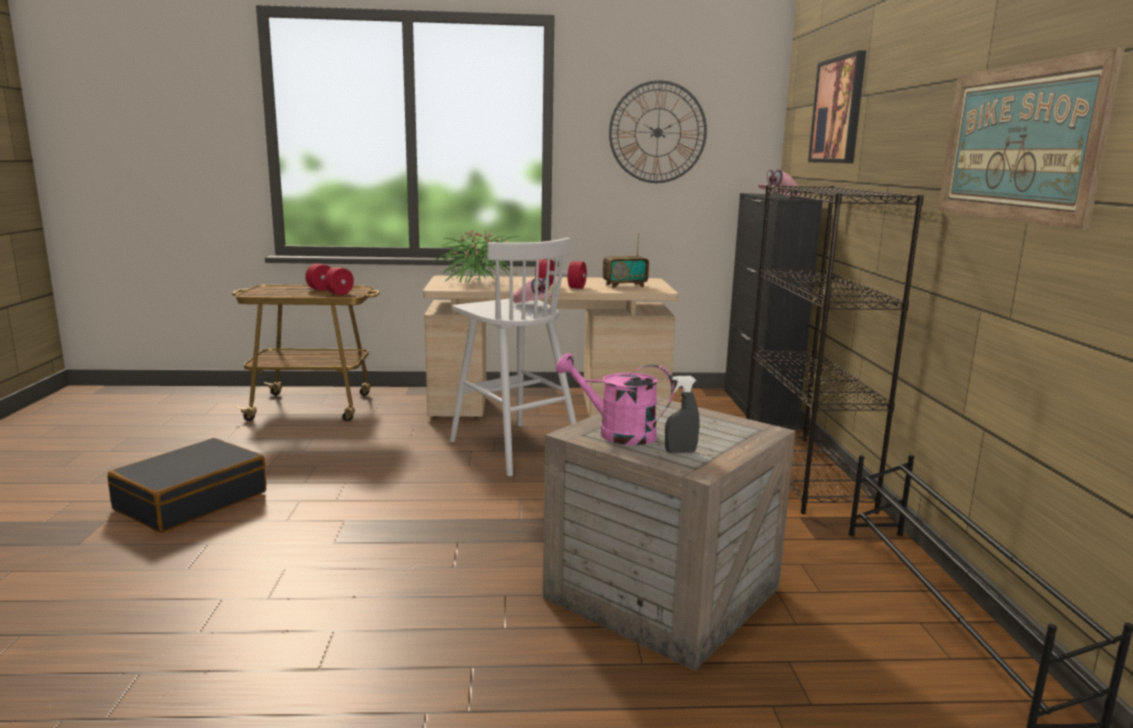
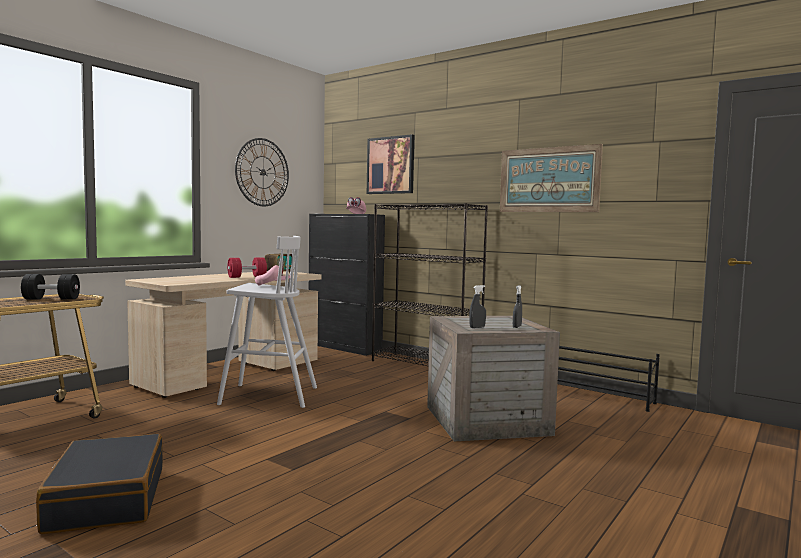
camera: 50 degrees left, 10 degrees down
(330, 291) = (51, 299): red dumbbell -> black dumbbell
(478, 282) = (180, 279): potted plant -> none
(616, 433) = (477, 327): pink watering can -> grey spray bottle

